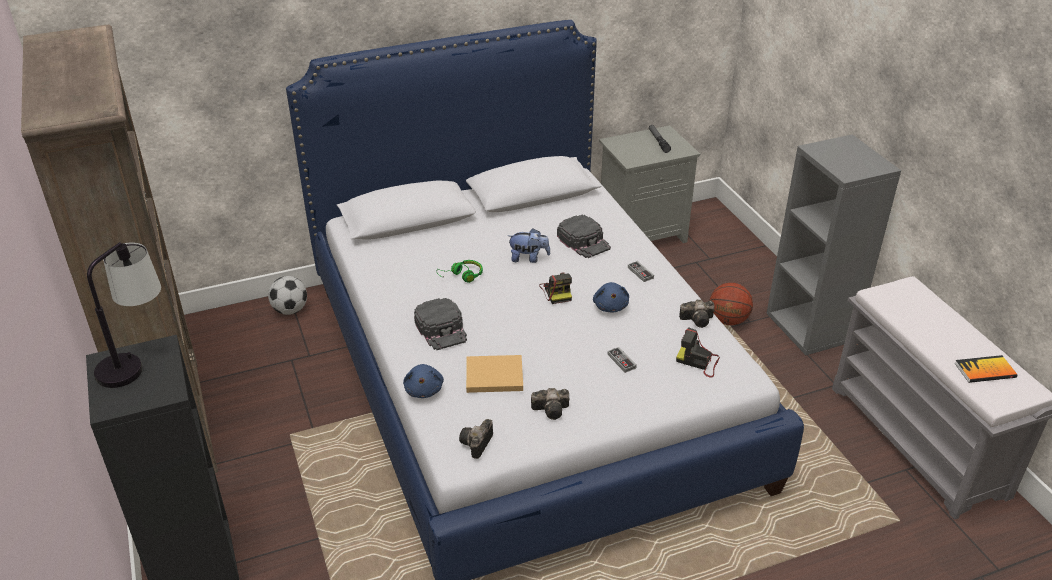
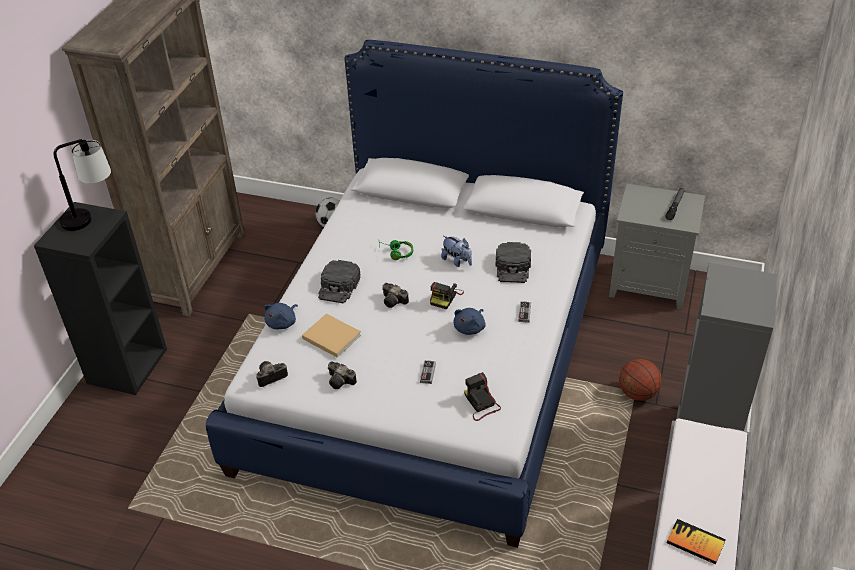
camera: 40 degrees right, 5 degrees up
(698, 320) = (522, 373): camera -> camera (395, 301)

